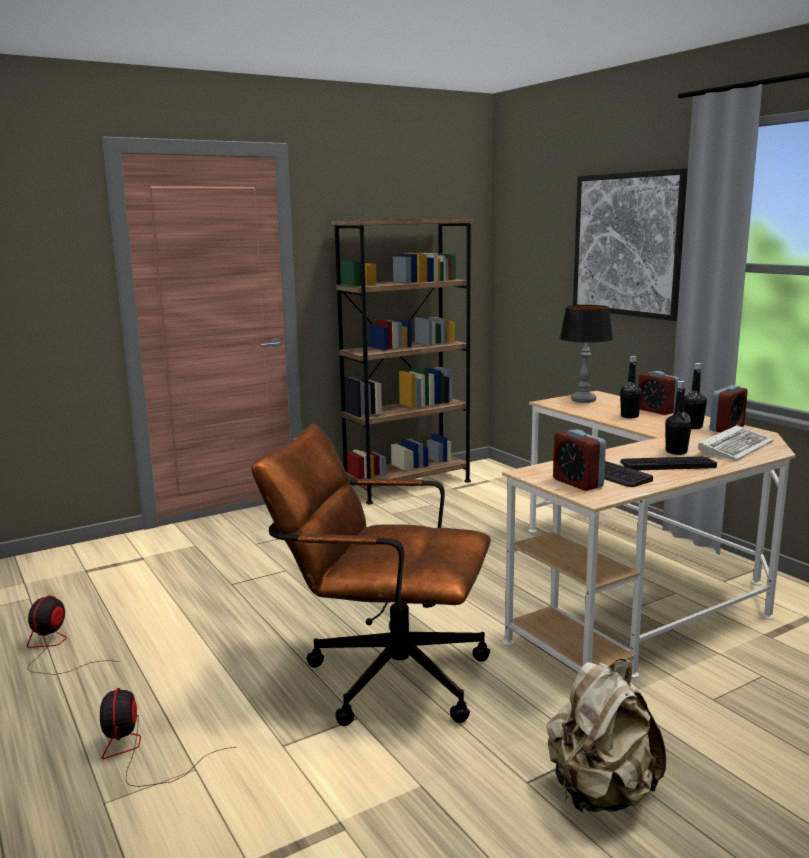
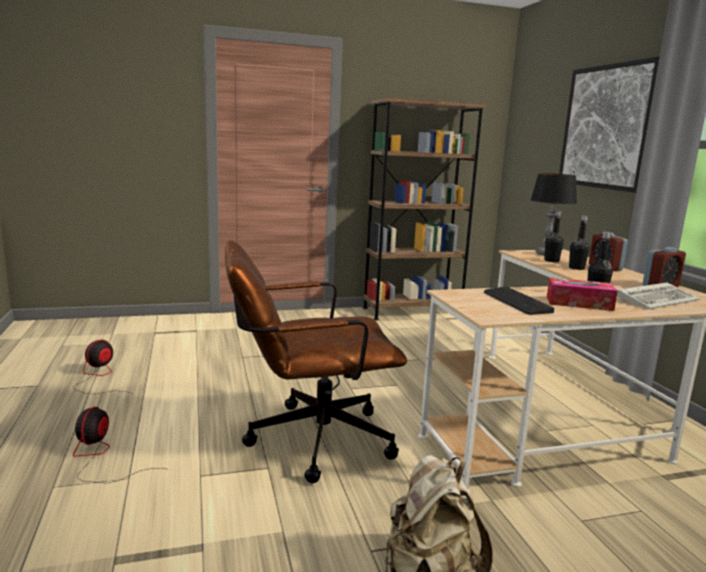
camera: 15 degrees right, 0 degrees up
(382, 674) = (307, 440): brown office chair -> brown office chair turned 45 degrees counterclockwise
(577, 483) = (483, 305): alarm clock -> none
(667, 464) = (579, 303): keyboard -> tissue box
(692, 427) = (628, 281): black bottle -> black bottle (551, 261)

